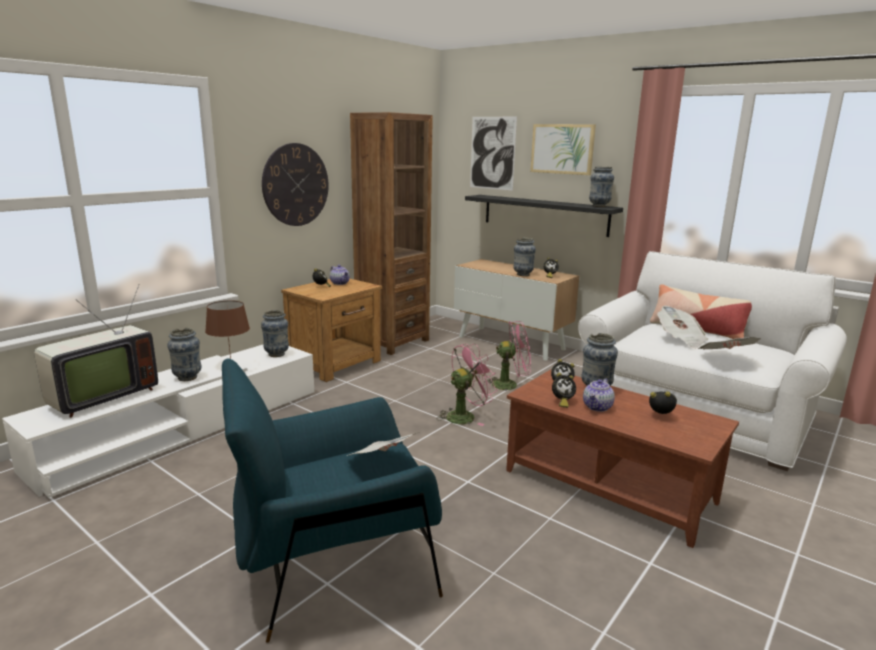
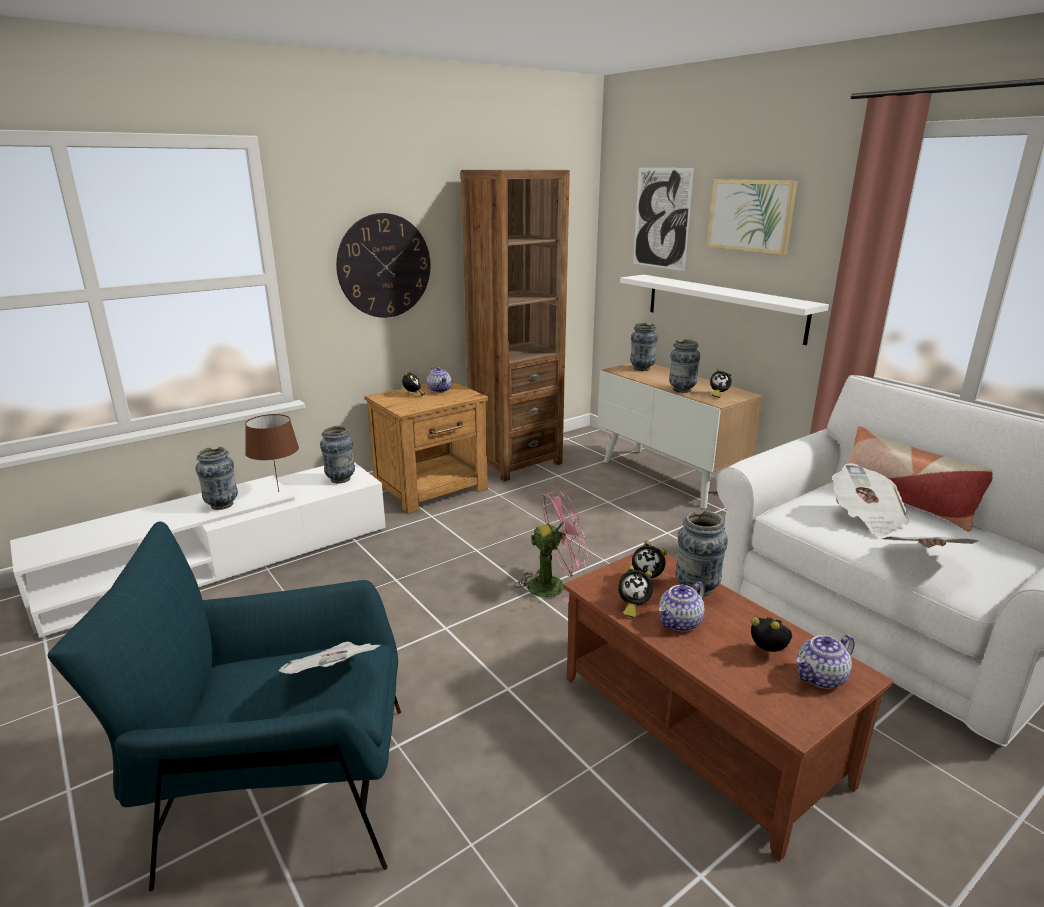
camera: 15 degrees right, 5 degrees up
(100, 397) = (118, 523): television -> none
(510, 385) = (636, 542): pink fan -> none
(544, 214) = (723, 307): black shelf -> white shelf
(599, 206) = (793, 301): vase -> vase (642, 368)
(698, 425) = (821, 678): none -> teapot

